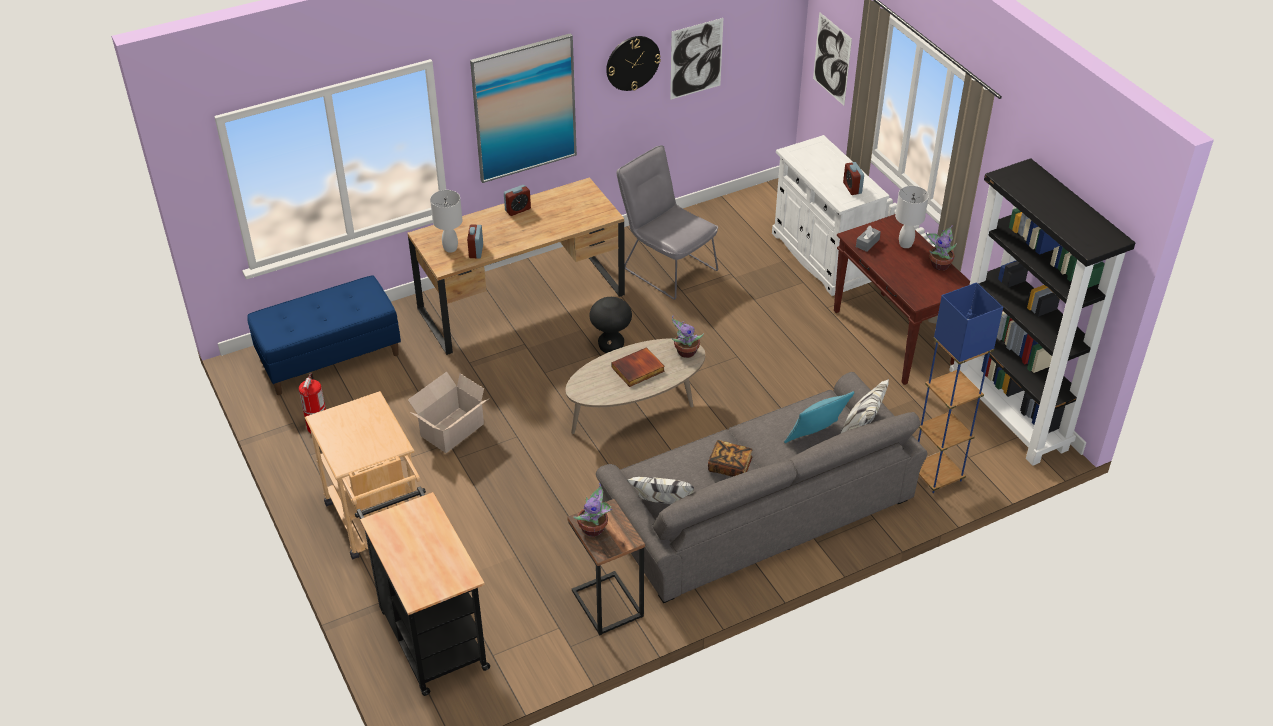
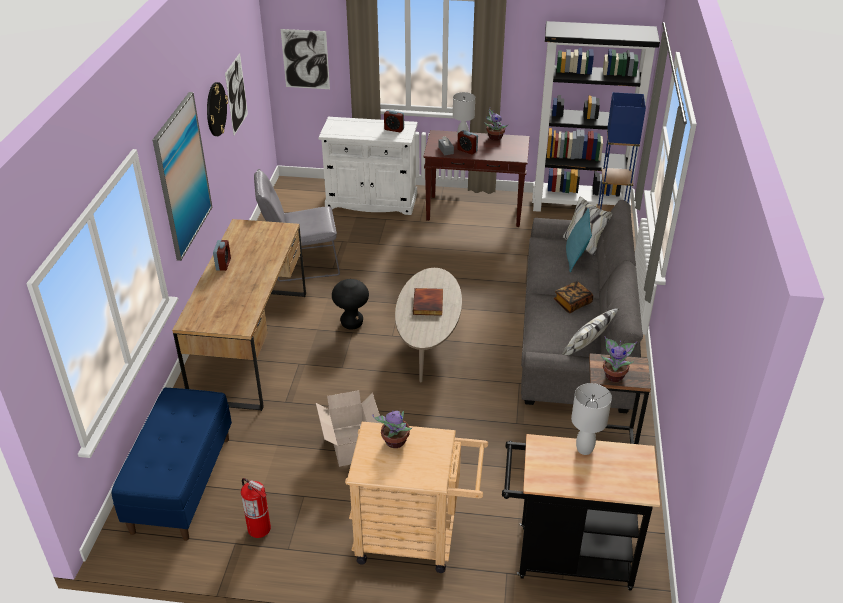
camera: 55 degrees left, 5 degrees down
(450, 248) = (223, 315): white table lamp -> white table lamp (584, 449)
(476, 251) = (245, 303): alarm clock -> alarm clock (467, 150)
(685, 352) = (433, 276): potted plant -> potted plant (394, 442)

